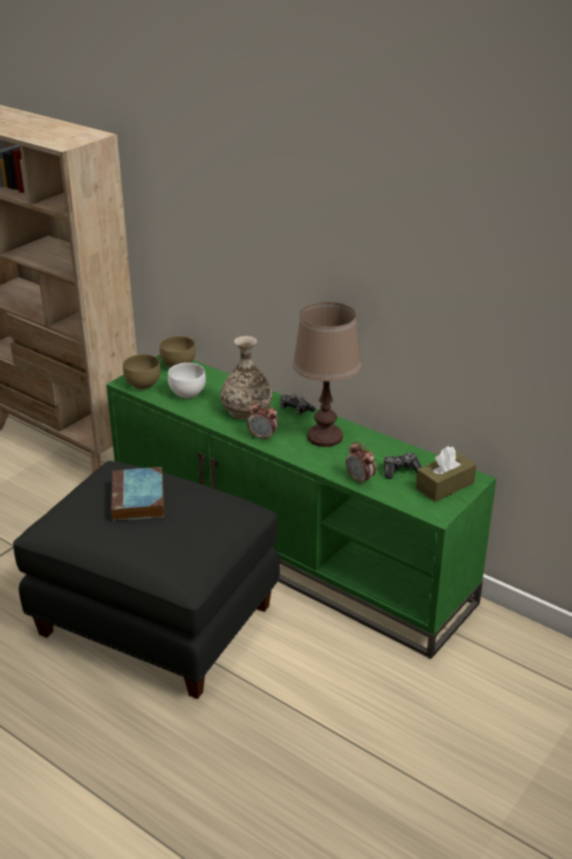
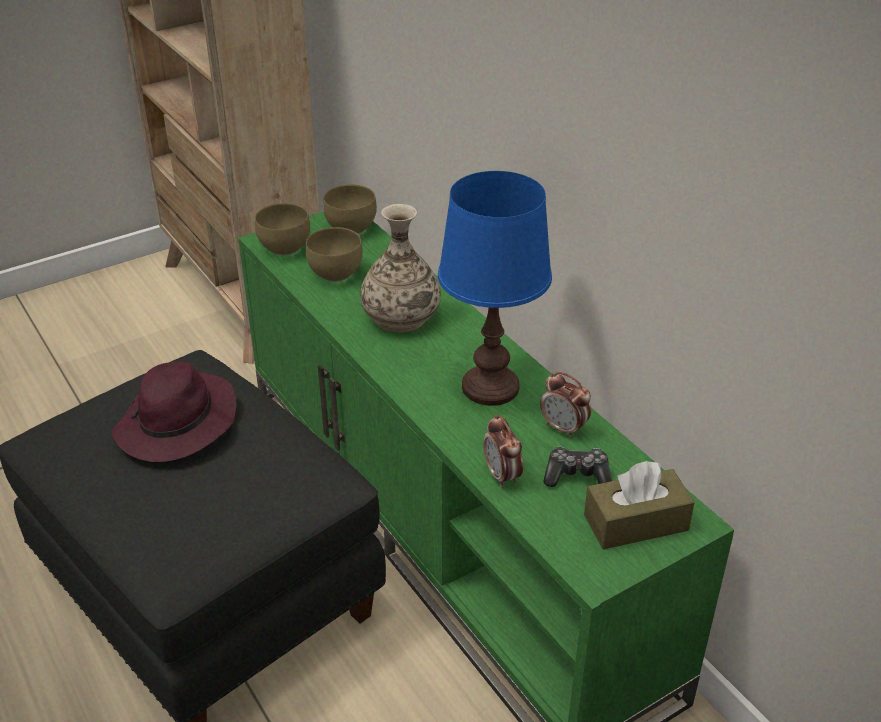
camera: 20 degrees right, 5 degrees up
(139, 499) = (177, 425): book -> purple hat
(188, 393) = (337, 272): white bowl -> brown bowl
(263, 437) = (398, 366): alarm clock -> alarm clock (563, 428)
(295, 409) = (473, 331): game controller -> none
(324, 437) = (489, 387): brown table lamp -> blue table lamp

